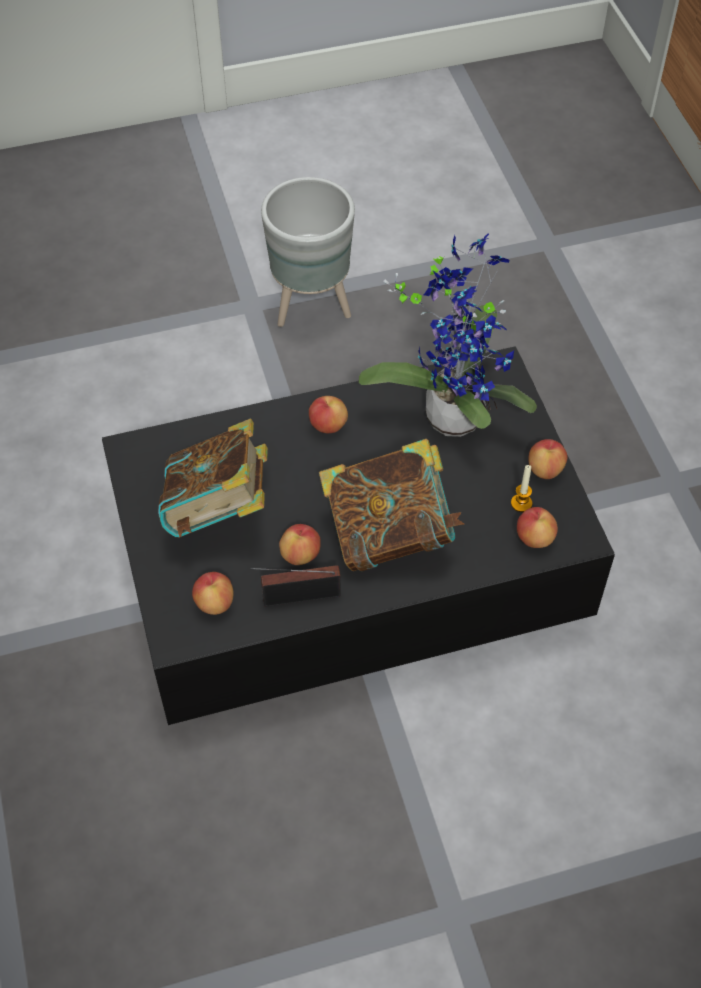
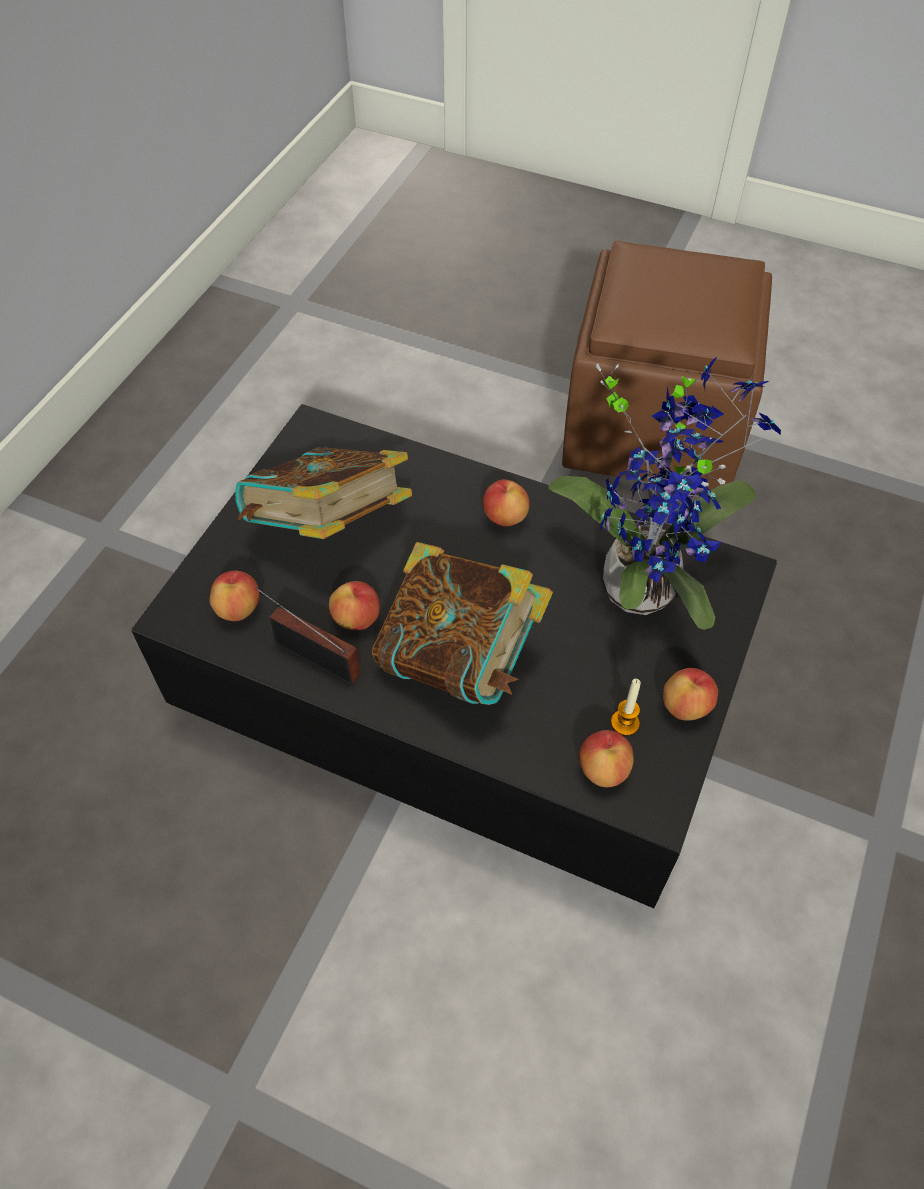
camera: 40 degrees right, 0 degrees up
(309, 306) = (651, 426): grey planter -> brown ottoman

